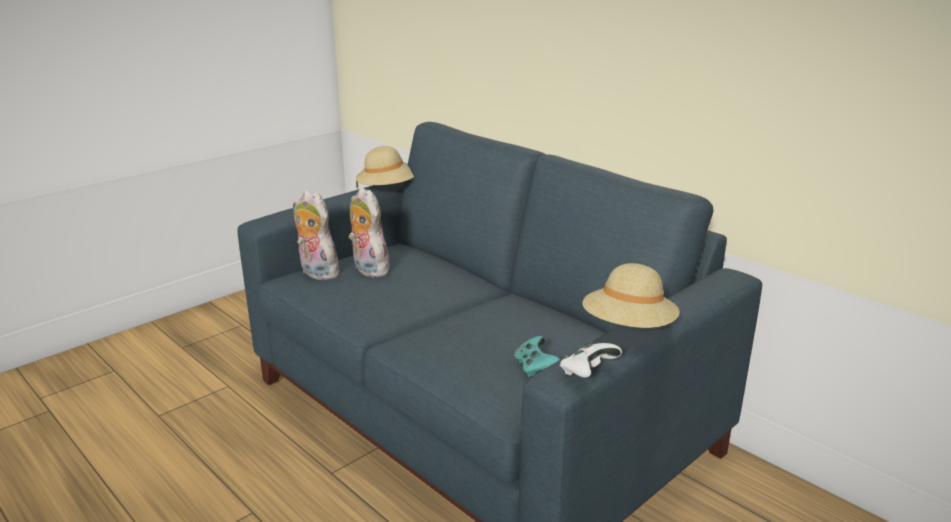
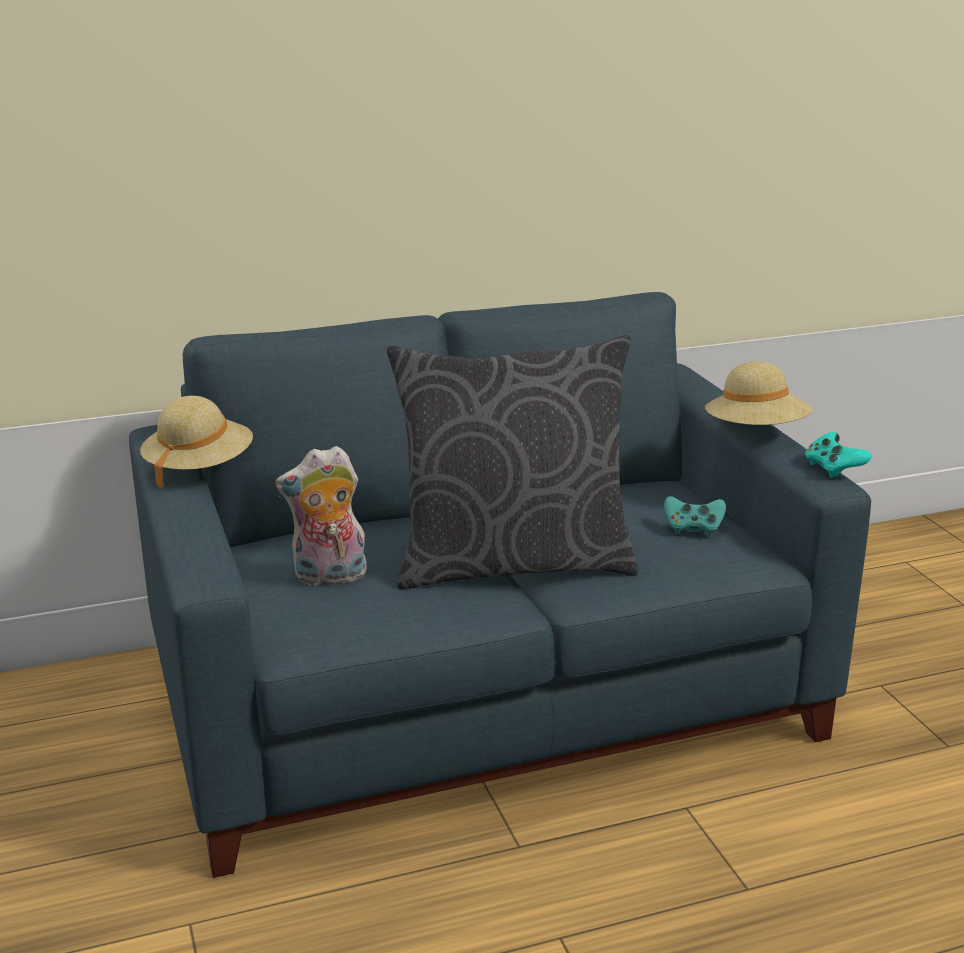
camera: 65 degrees left, 0 degrees up
(316, 273) = (297, 618): plush toy -> none
(425, 314) = (512, 563): none -> grey pillow
(587, 372) = (833, 469): white game controller -> turquoise game controller

